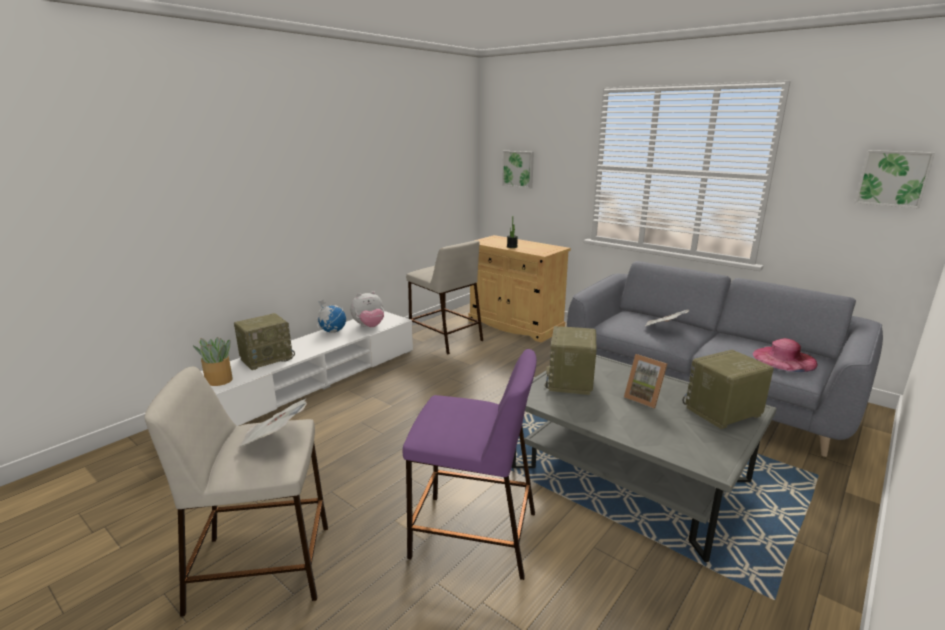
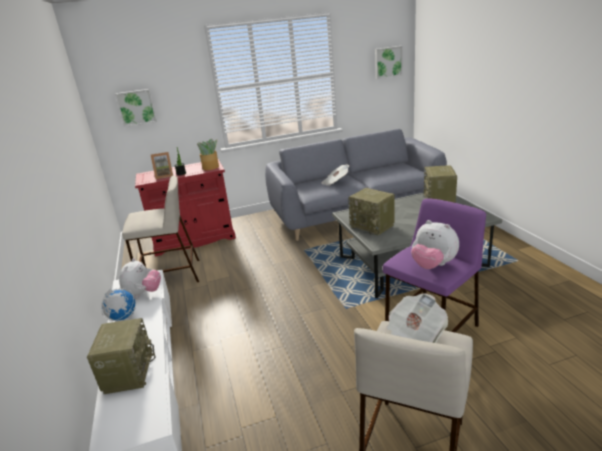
camera: 55 degrees left, 5 degrees up
(219, 380) = (139, 417): potted plant -> potted plant (211, 167)
(444, 423) = (433, 265): none -> plush toy
(515, 325) = (194, 239): beige cabinet -> red cabinet
(644, 398) = (409, 213): picture frame -> picture frame (164, 176)
(784, 359) = (401, 170): pink hat -> none

